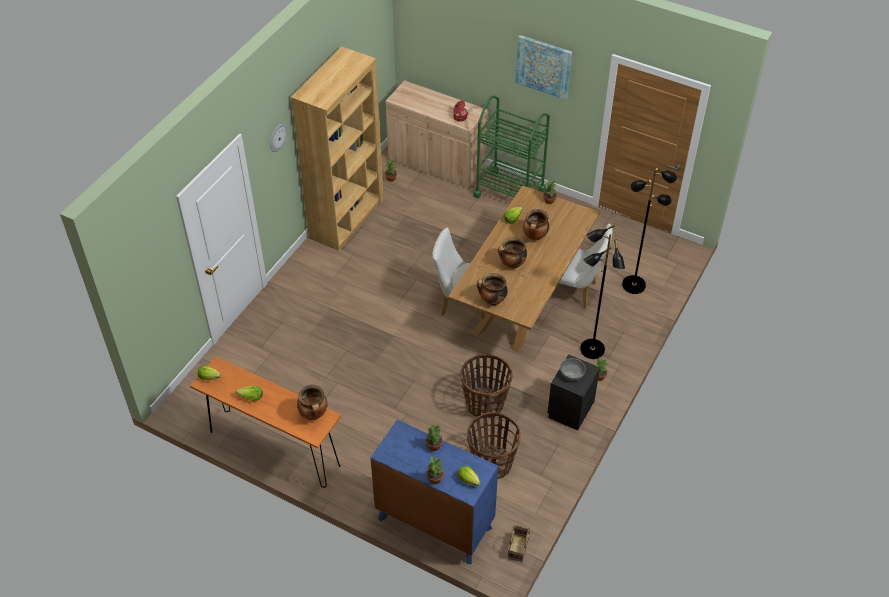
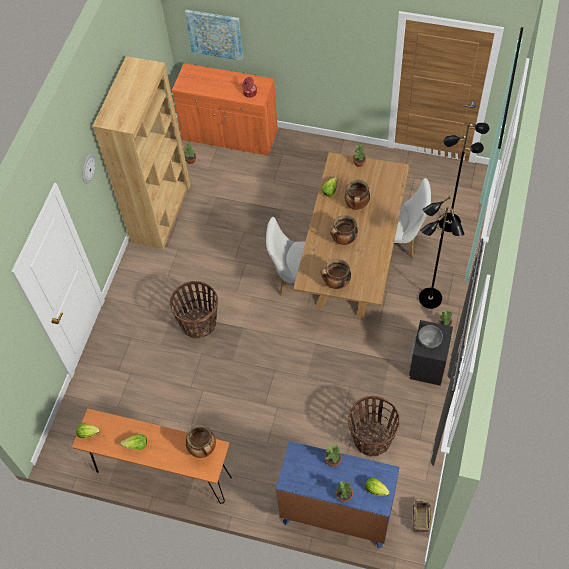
camera: 10 degrees left, 10 degrees up
(436, 164) = (230, 135): beige cabinet -> orange cabinet
(485, 403) = (347, 378): basket -> basket (199, 323)
(509, 192) = (307, 151): green cart -> none
(543, 66) = (328, 32): picture -> picture (215, 34)

